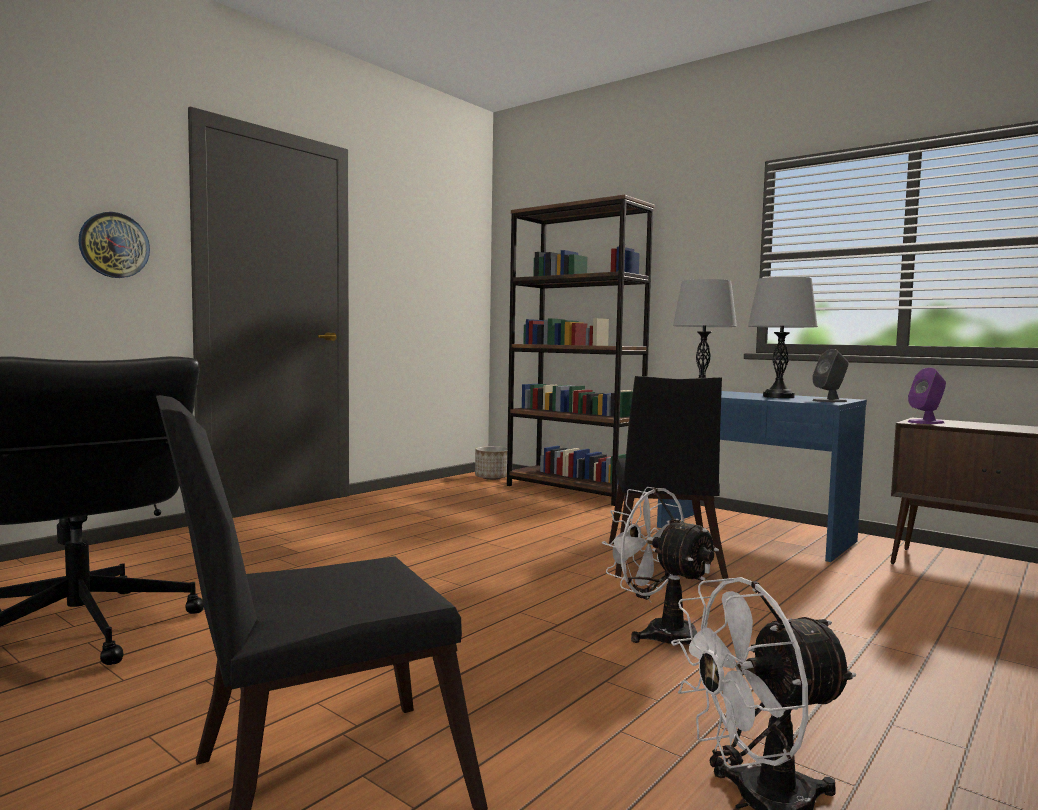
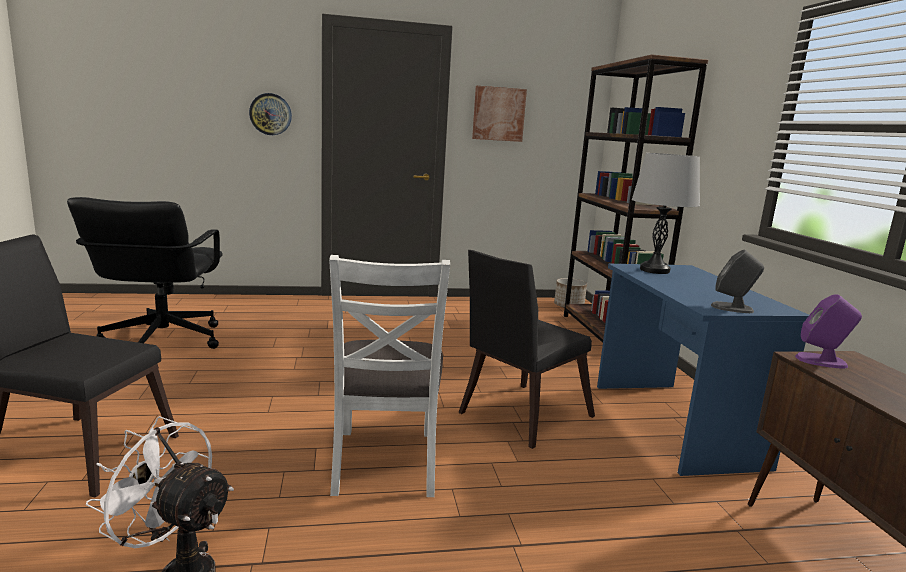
camera: 40 degrees right, 10 degrees up
(399, 259) = (498, 114): none -> picture
(659, 633) = (385, 461): white fan -> white chair
(778, 397) = (708, 291): grey table lamp -> none

